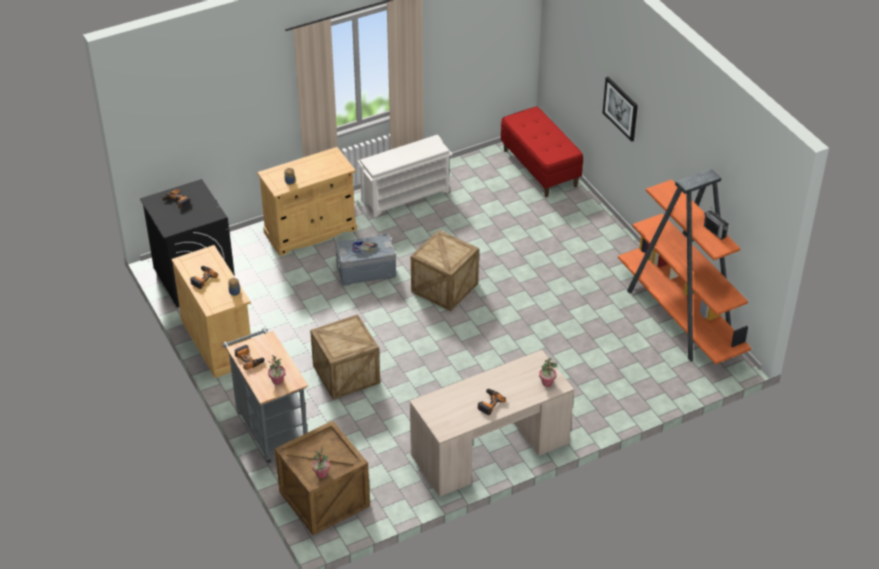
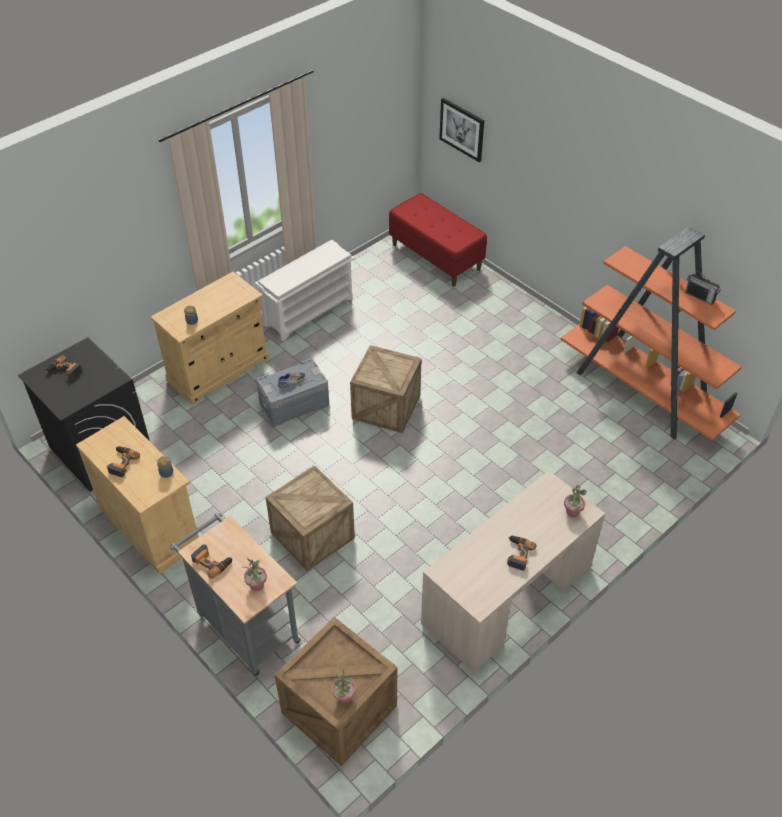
camera: 15 degrees left, 5 degrees up
(621, 108) = (539, 177): picture -> picture (462, 129)

